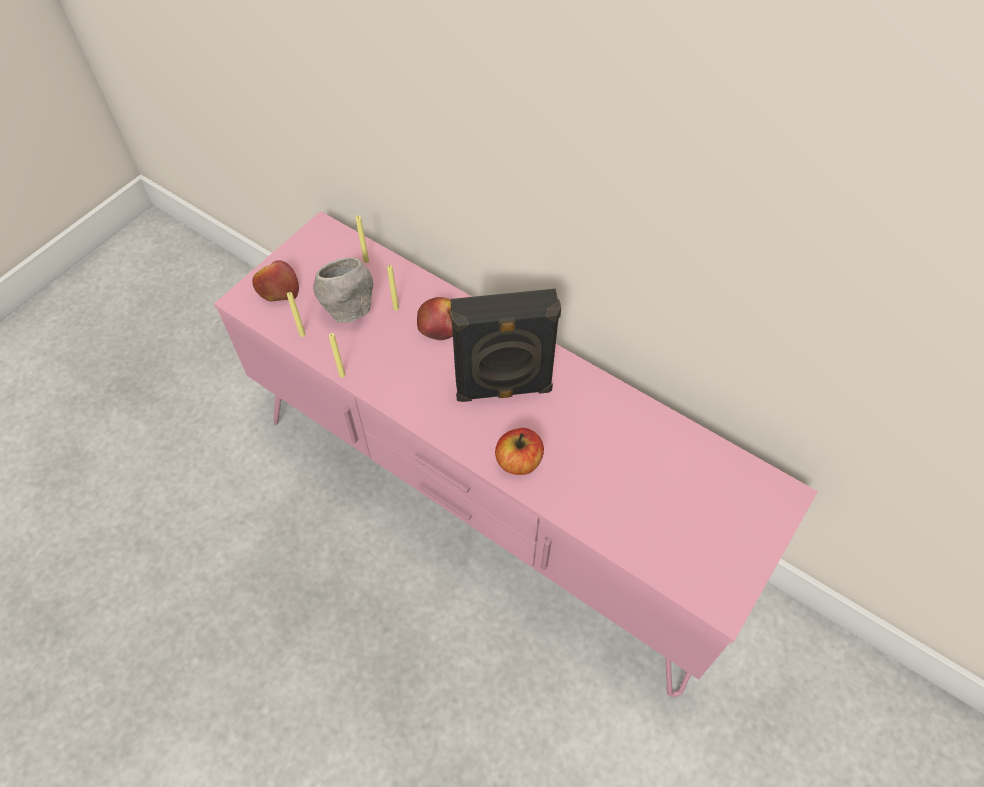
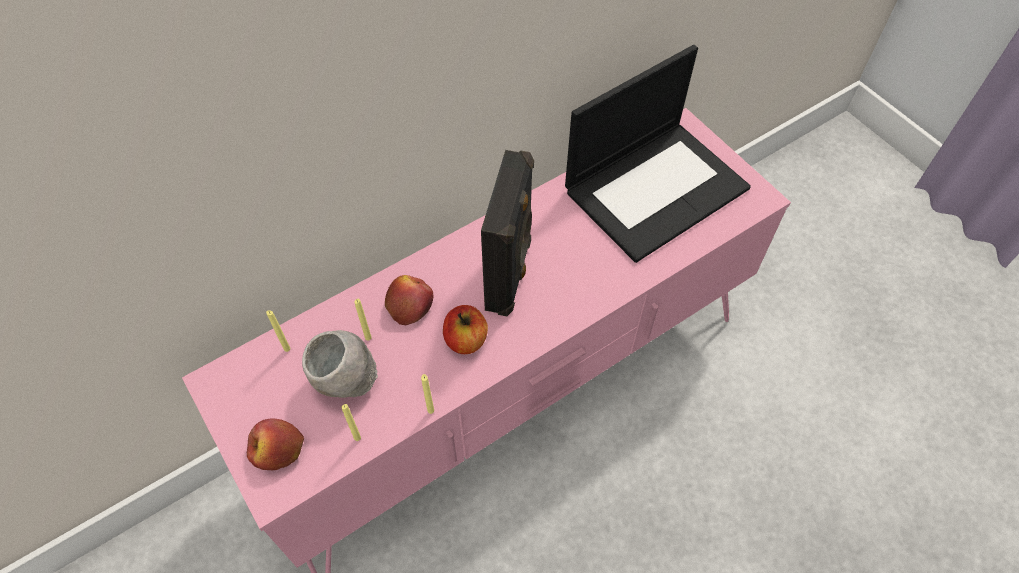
camera: 70 degrees left, 0 degrees up
(519, 461) = (592, 287): apple -> apple (466, 340)
(677, 488) = (656, 188): none -> laptop

